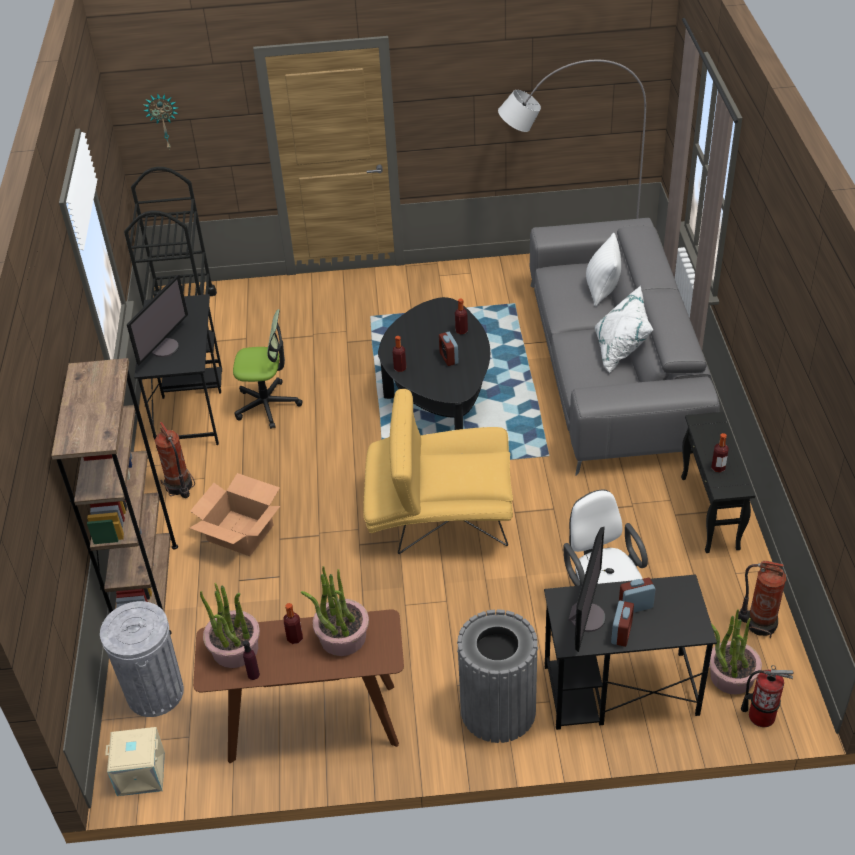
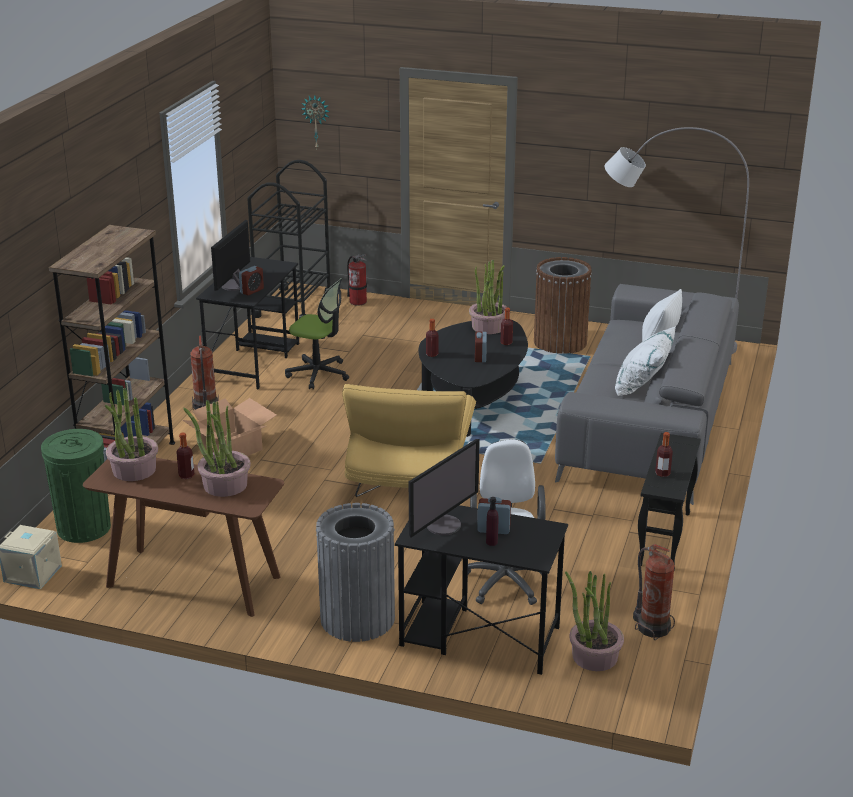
camera: 20 degrees right, 15 degrees down
(155, 692) = (84, 528): grey trash can -> green trash can
(164, 347) = (234, 285): monitor -> monitor turned 150 degrees clockwise
(253, 674) = (135, 488): purple bottle -> purple bottle (491, 542)
(431, 314) = (488, 327): none -> potted plant
(440, 516) = (409, 479): yellow armchair -> yellow armchair turned 105 degrees counterclockwise
(476, 293) = (560, 342): none -> brown trash can
(621, 633) = (465, 543): alarm clock -> alarm clock (252, 291)
(761, 716) = (601, 692): fire extinguisher -> fire extinguisher (358, 302)

